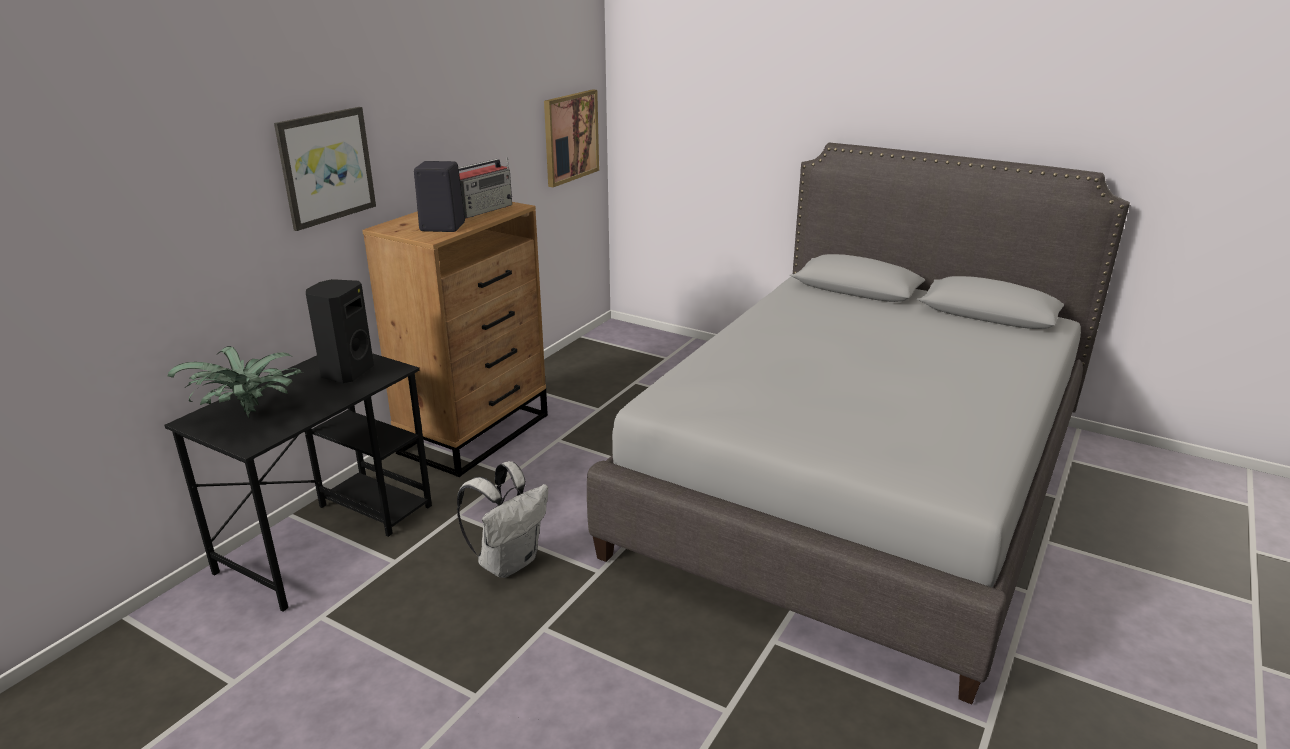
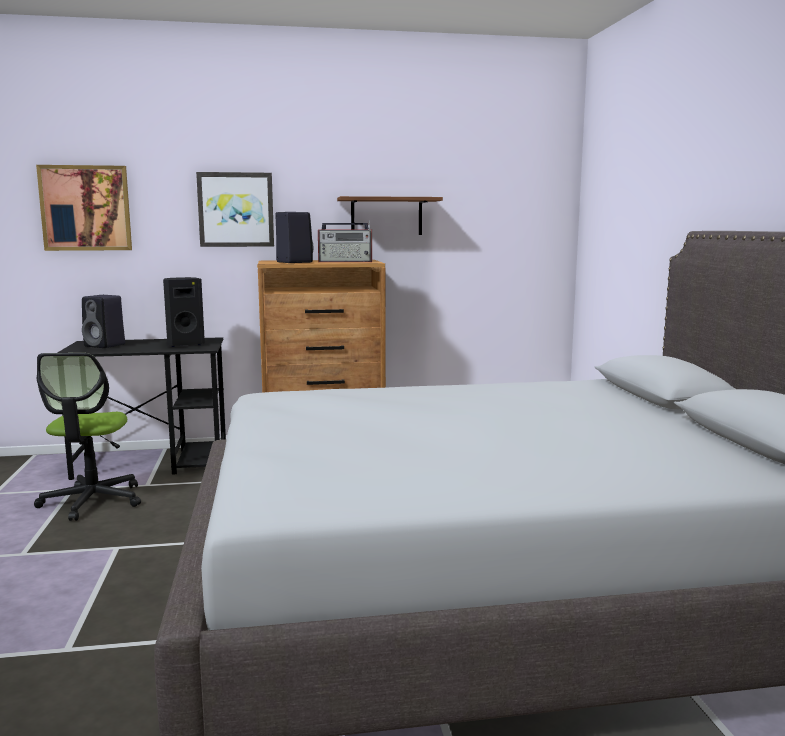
camera: 50 degrees right, 15 degrees down
(251, 415) = (106, 345): potted plant -> black speaker
(387, 611) = (92, 501): none -> office chair
(471, 138) = (386, 216): none -> shelf
(509, 561) = (184, 511): white backpack -> none
(570, 137) = (518, 239): picture -> picture (86, 208)

